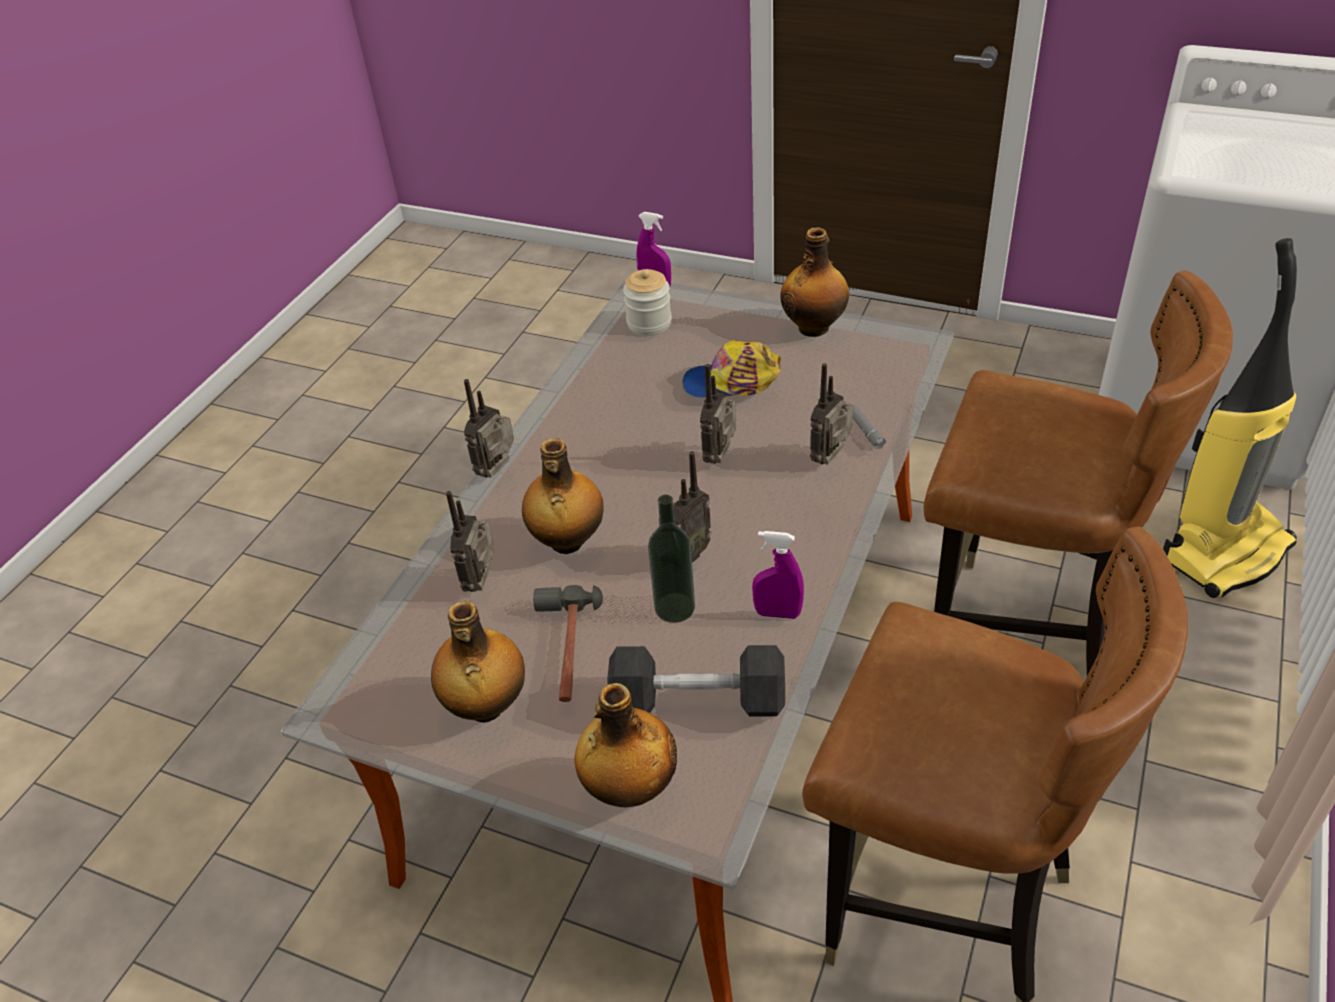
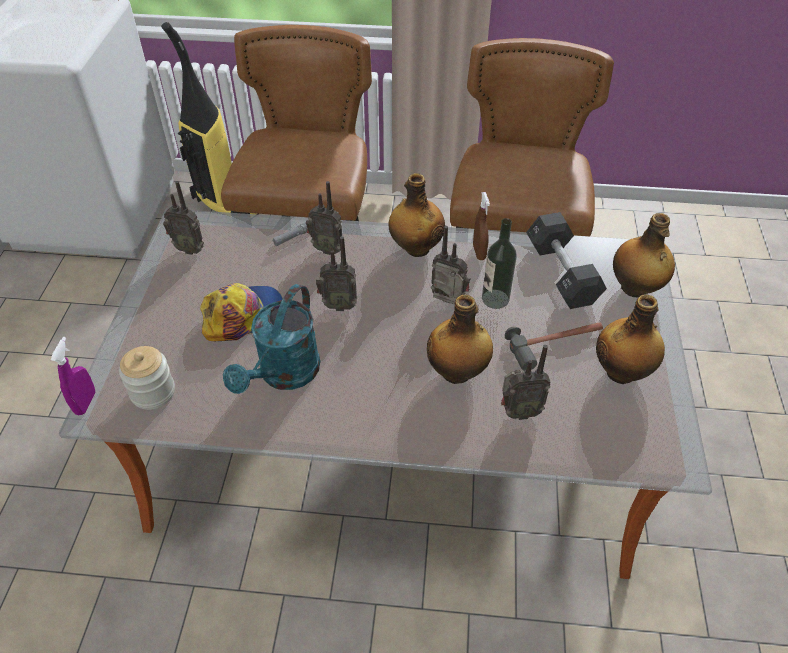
camera: 110 degrees left, 5 degrees up
(499, 471) = (392, 445): radio -> radio (190, 249)
(630, 406) = (284, 375): none -> turquoise watering can
(732, 383) = (244, 316): cap -> cap turned 90 degrees counterclockwise
(777, 613) = (479, 252): purple spray bottle -> brown spray bottle
(814, 327) = (161, 279): bottle -> bottle (416, 248)

